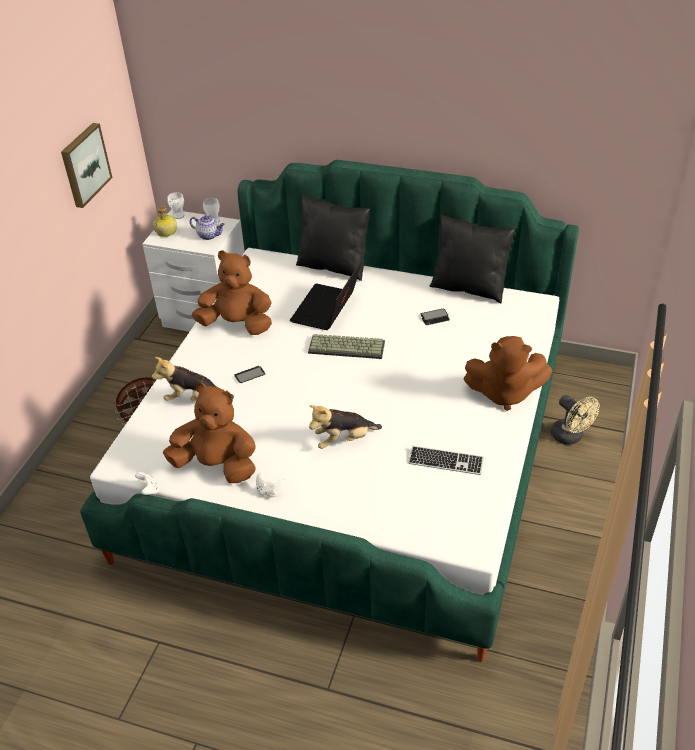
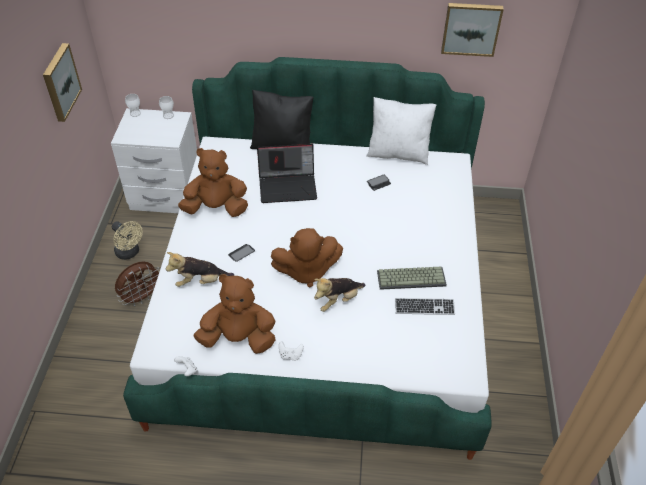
camera: 15 degrees left, 5 degrees up
(167, 232) = (129, 130): bottle -> none
(209, 235) = (169, 129): teapot -> none
(327, 309) = (288, 186): laptop -> laptop turned 105 degrees counterclockwise
(347, 347) = (315, 217): keyboard -> keyboard (411, 277)
(469, 287) = (398, 153): black pillow -> white pillow
(504, 393) = (452, 242): brown plush toy -> brown plush toy (306, 271)
(562, 139) = (471, 28): none -> picture
(570, 437) = (488, 263): beige fan -> beige fan (130, 253)

